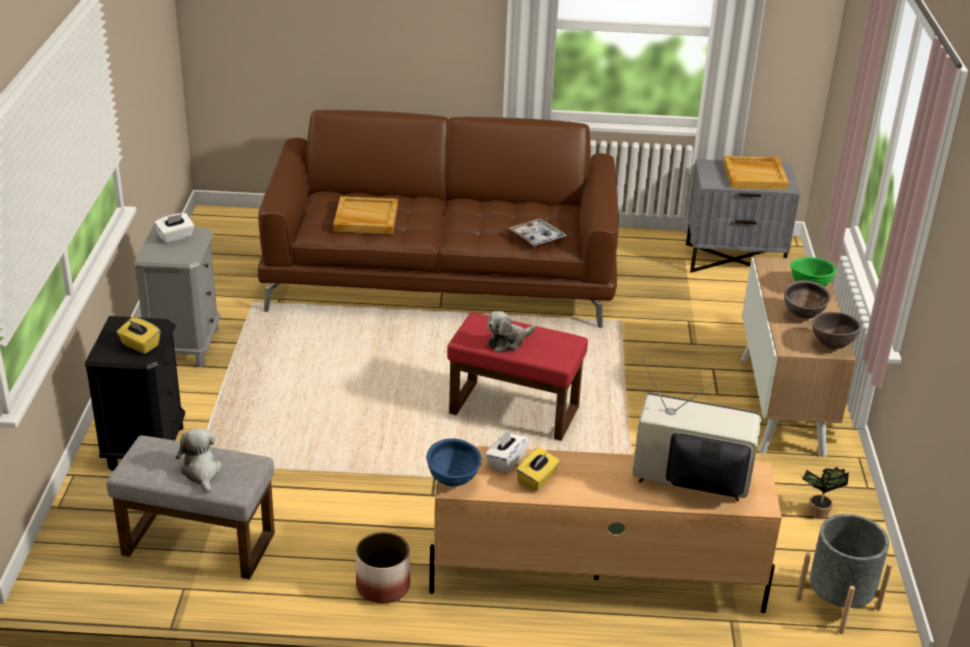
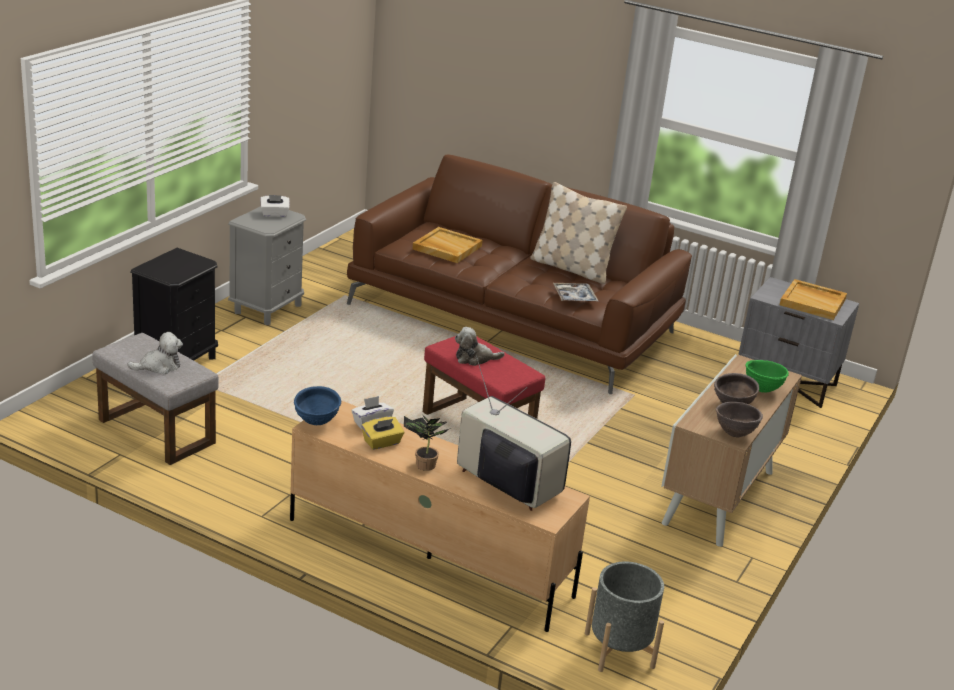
camera: 25 degrees right, 5 degrees down
(140, 345) = (178, 270): yellow tissue box -> none
(201, 472) = (159, 366): plush toy -> plush toy turned 60 degrees clockwise
(383, 586) = (260, 503): planter -> none
(504, 204) = (571, 268): none -> beige pillow
(817, 514) = (668, 583): potted plant -> potted plant (422, 465)

